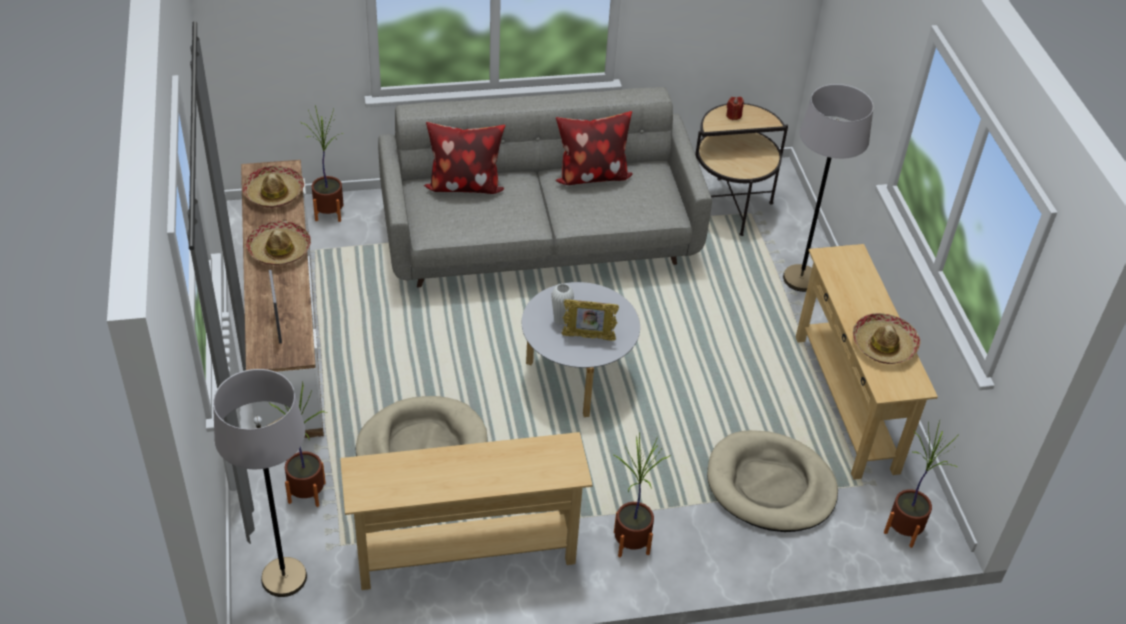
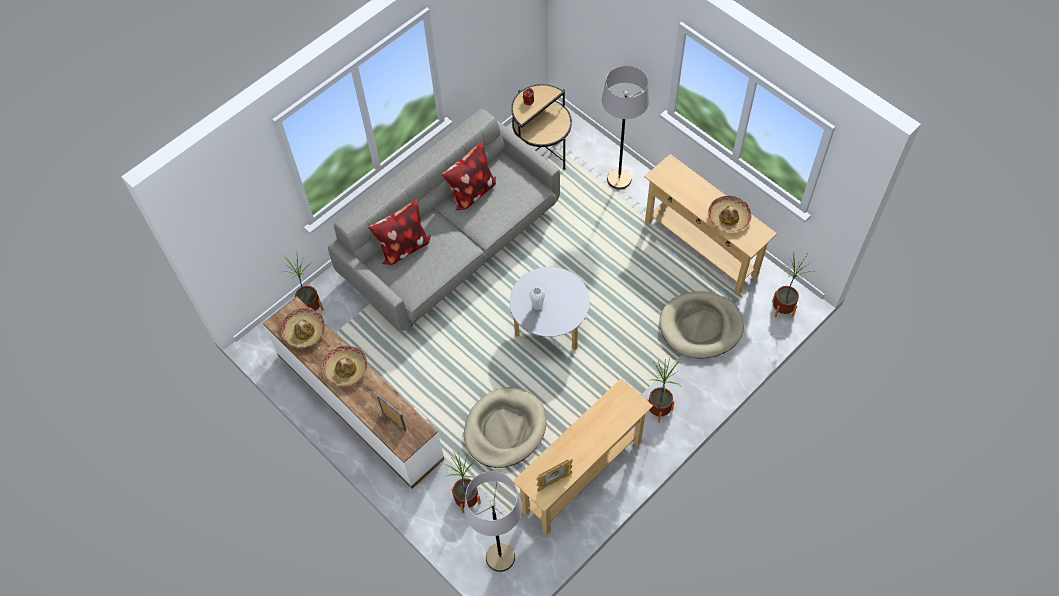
camera: 30 degrees left, 15 degrees up
(588, 337) = (561, 307): picture frame -> picture frame (554, 481)

